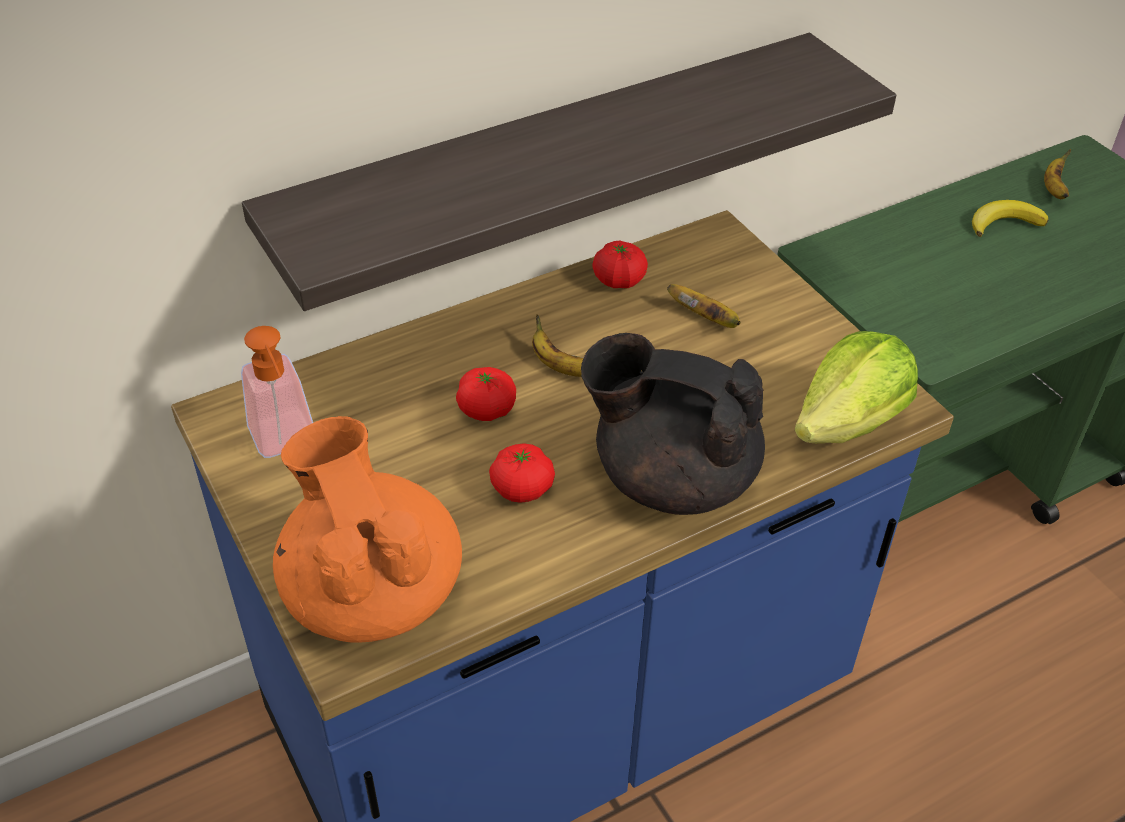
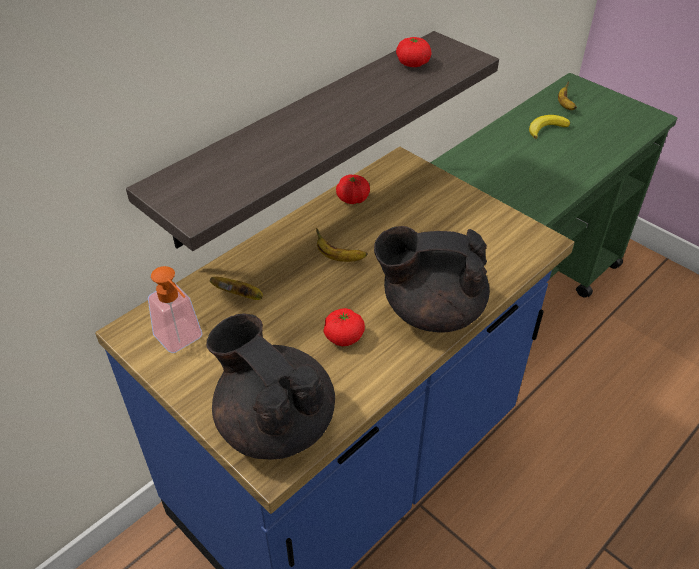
camera: 15 degrees left, 0 degrees up
(372, 591) = (275, 423): orange teapot -> black teapot
(486, 409) = (303, 293): tomato -> tomato (412, 64)
(706, 319) = (413, 212): banana -> banana (240, 295)
(850, 423) = (519, 257): lettuce -> none

